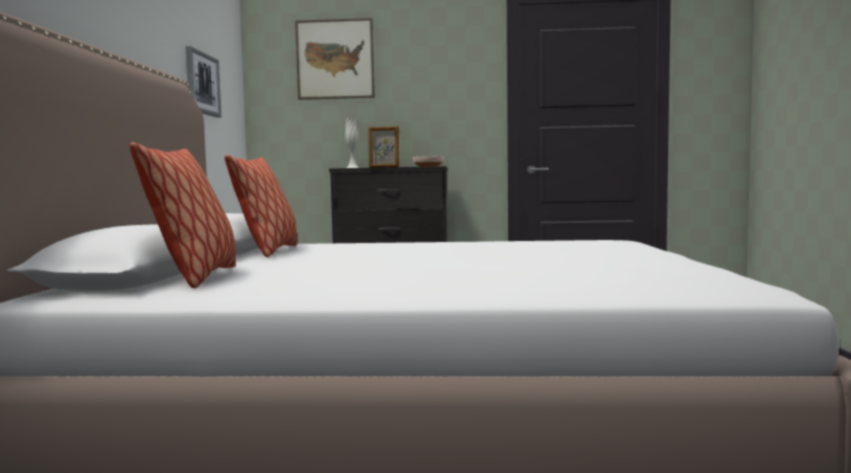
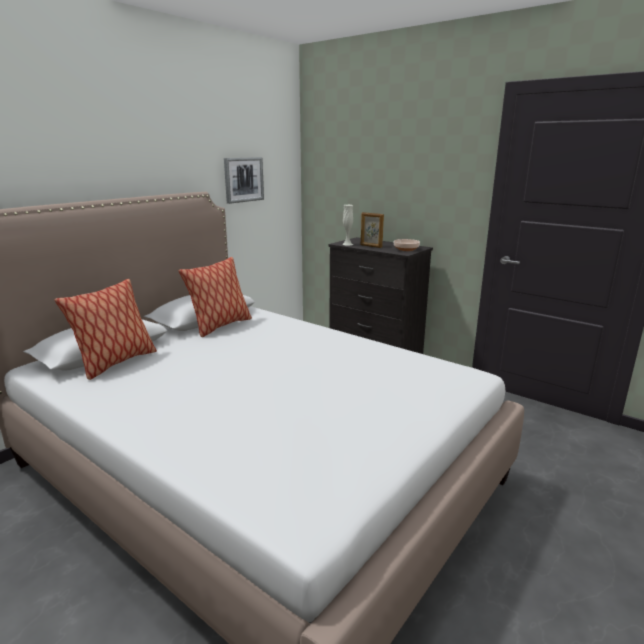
camera: 35 degrees right, 15 degrees up
(335, 59) = (358, 146): picture -> none

